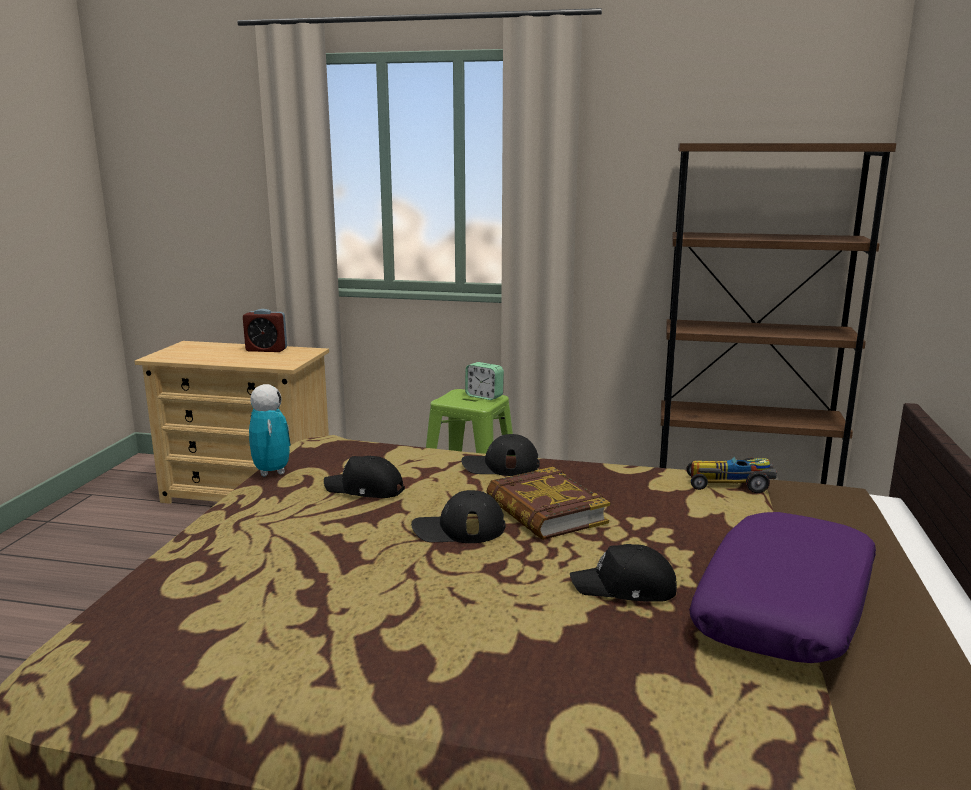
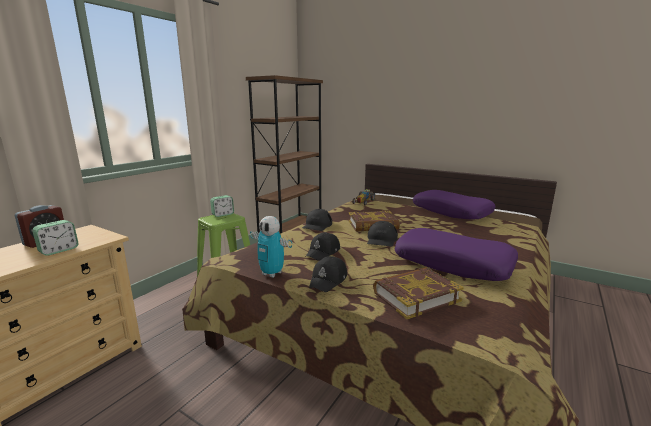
camera: 70 degrees left, 0 degrees up
(209, 579) = (415, 296): none -> book
(242, 360) = (59, 250): none -> alarm clock
(272, 471) = (272, 273): toy robot -> toy robot turned 150 degrees counterclockwise
(365, 612) = (452, 263): none -> purple pillow
(625, 588) = (439, 225): black cap -> black cap (328, 280)

